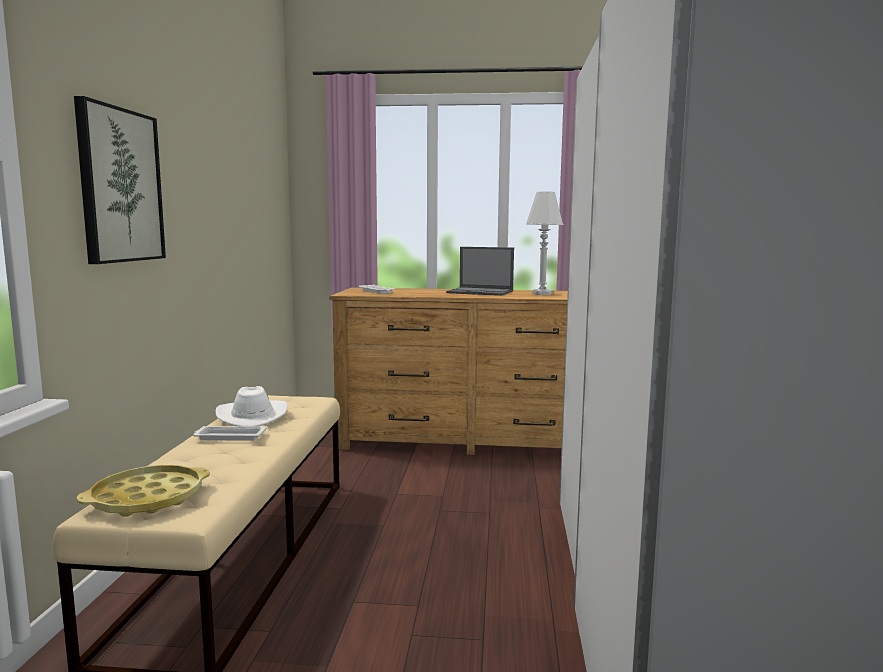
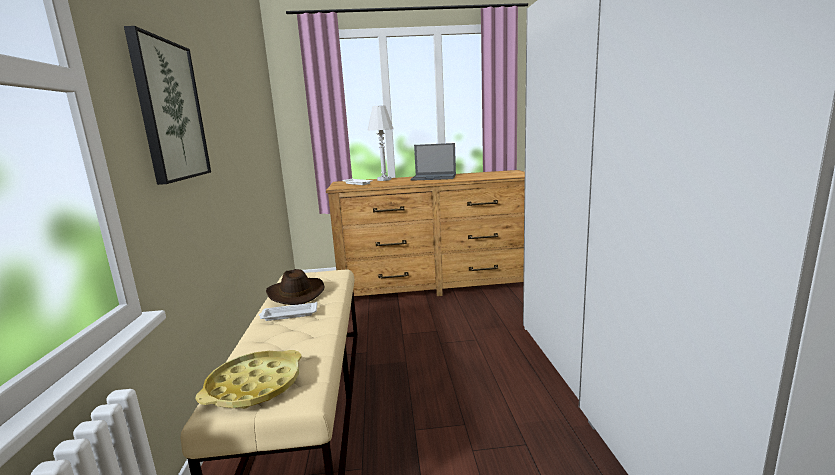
camera: 10 degrees left, 5 degrees up
(252, 416) = (295, 293): white hat -> brown hat
(542, 294) = (479, 175): white table lamp -> white table lamp (384, 179)

